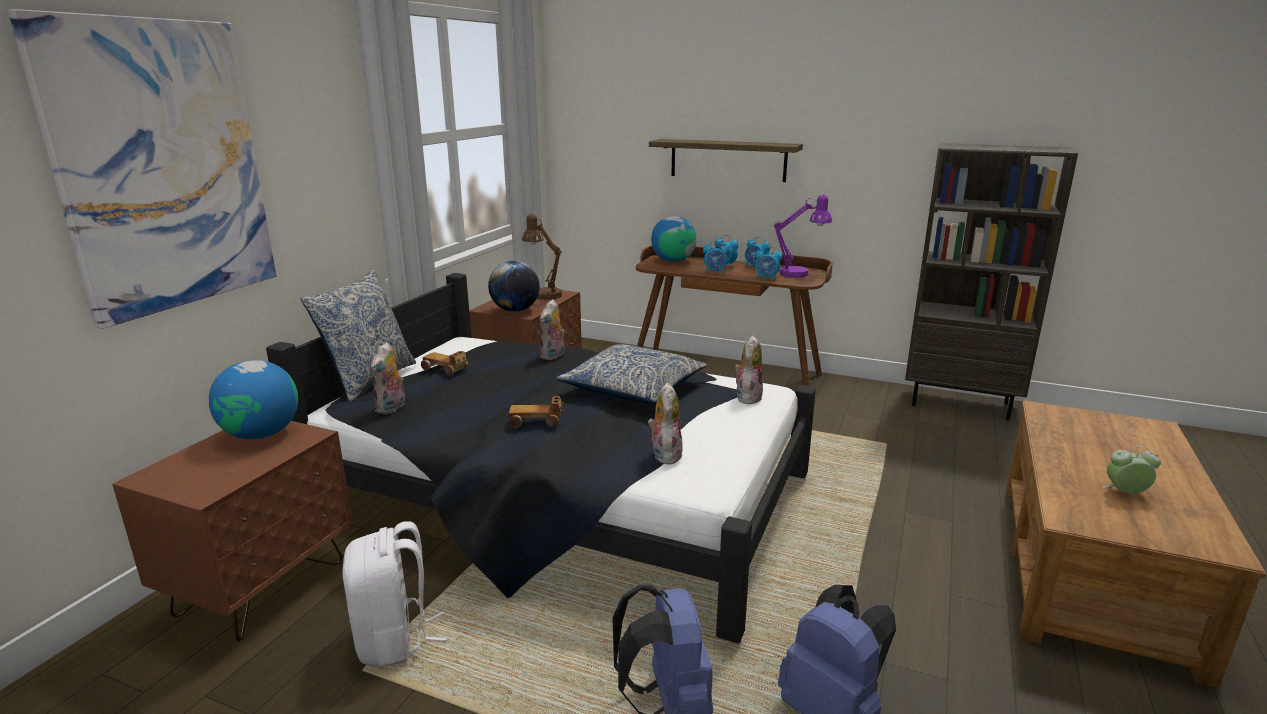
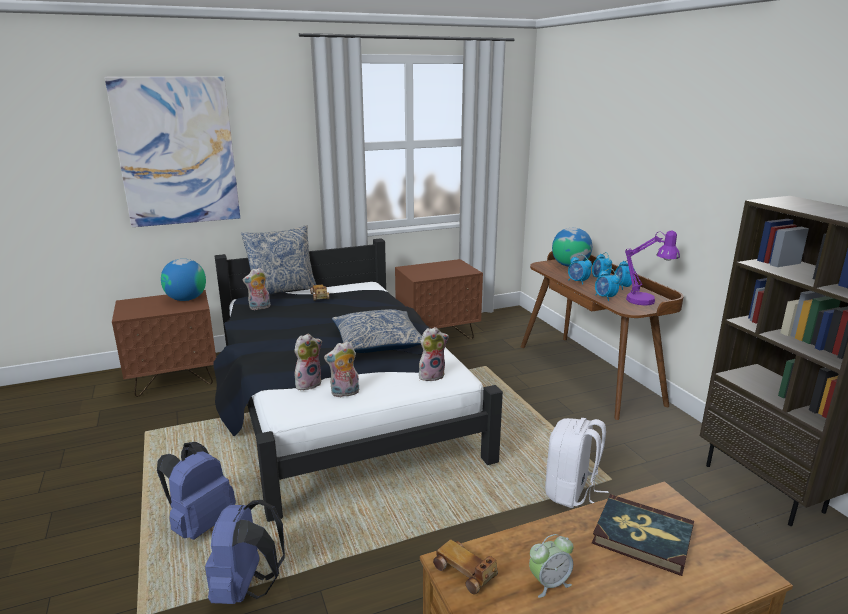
camera: 45 degrees right, 0 degrees up
(395, 640) = (172, 427): white backpack -> white backpack (571, 492)
(515, 310) = (417, 273): globe -> none
(536, 421) = (290, 338): toy car -> toy car (465, 573)
(544, 294) = (458, 268): brown table lamp -> none
(553, 356) = (384, 308): plush toy -> plush toy (344, 393)
(728, 160) = (627, 185): shelf -> none
(1090, 437) = (642, 537): none -> book
(1125, 493) = (549, 583): alarm clock -> alarm clock turned 105 degrees clockwise

